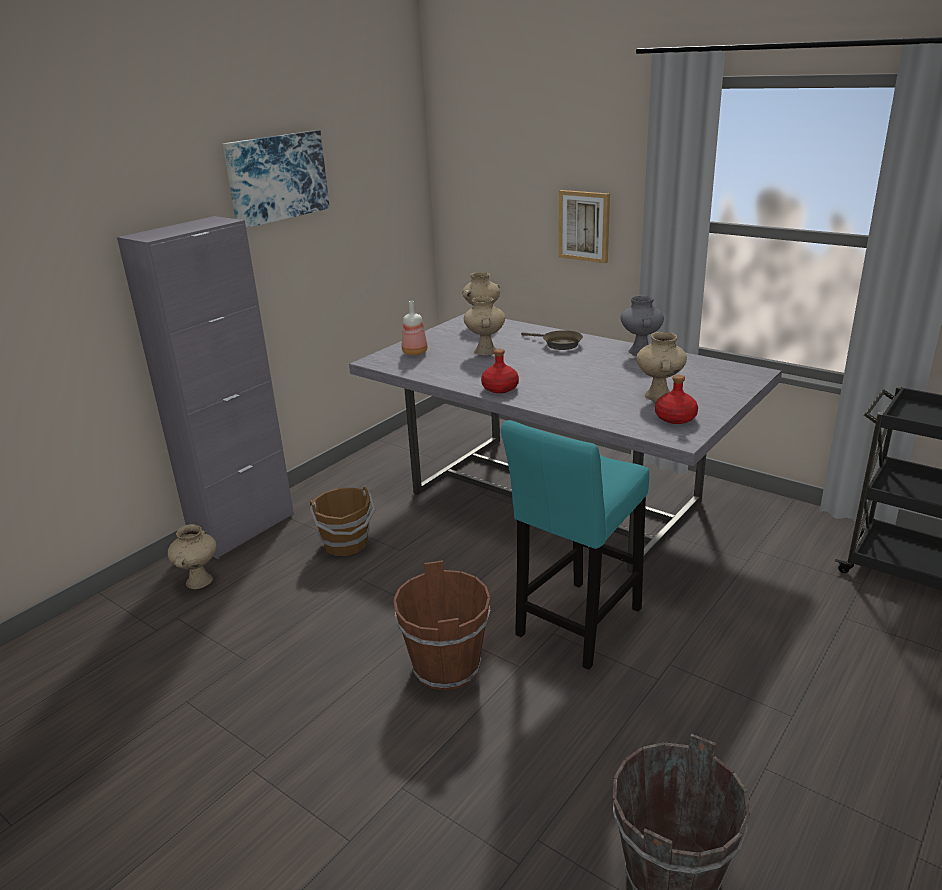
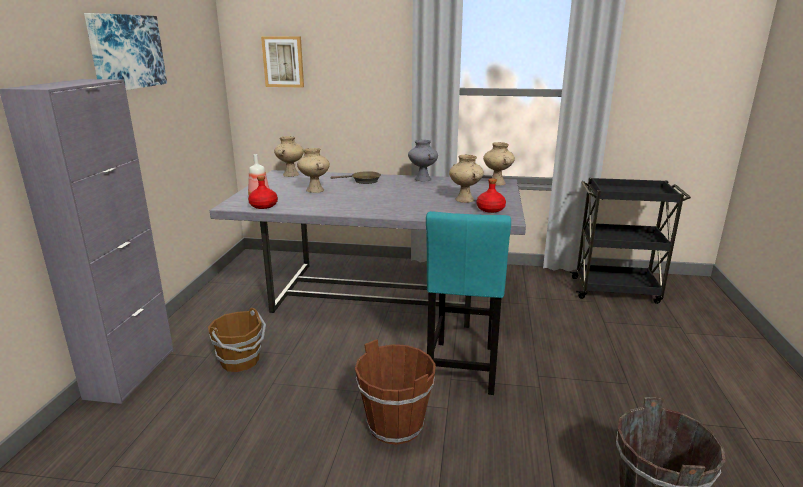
camera: 30 degrees left, 5 degrees down
(199, 581) = (116, 427): beige vase -> beige vase (497, 183)
(500, 388) = (353, 209): red bottle -> red bottle (263, 206)
(584, 226) = (362, 97): picture -> picture (283, 62)

